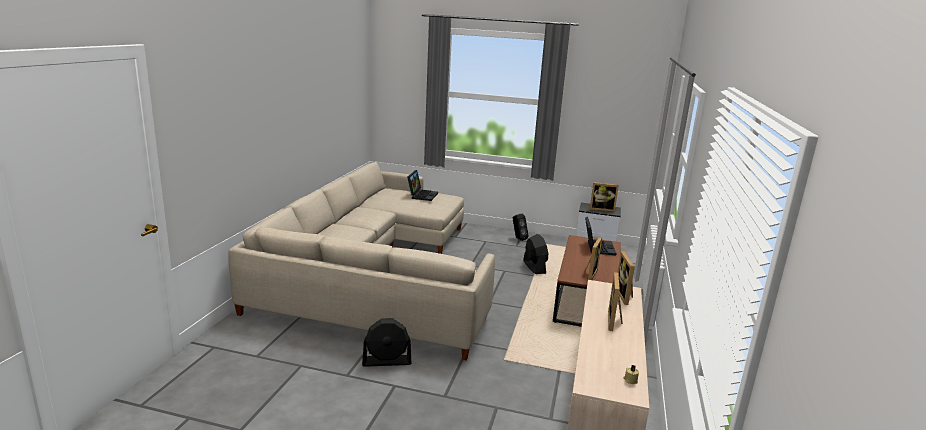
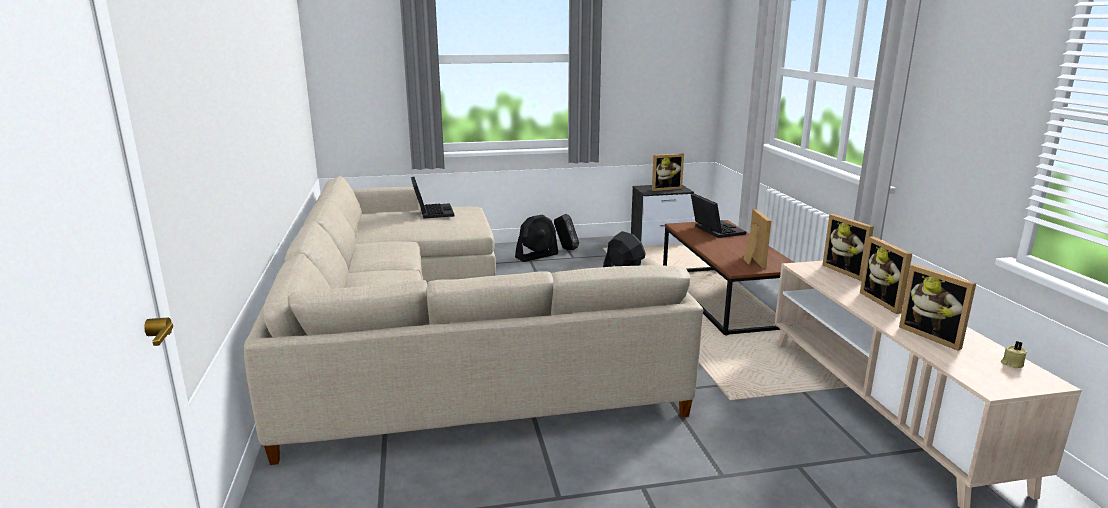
camera: 25 degrees left, 0 degrees up
(387, 361) = (590, 455): black fan -> black fan (537, 256)
(608, 349) = (933, 336): none -> picture frame

